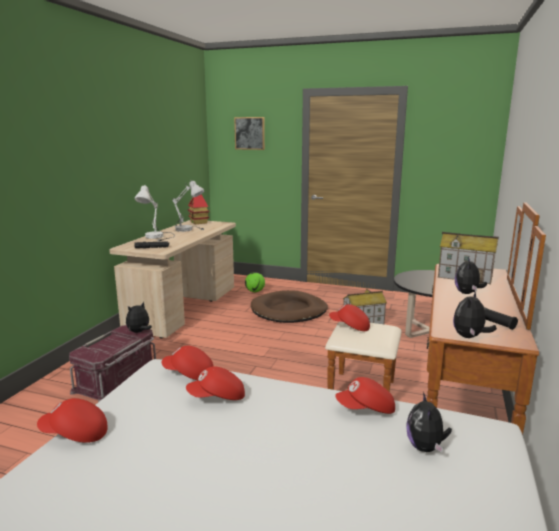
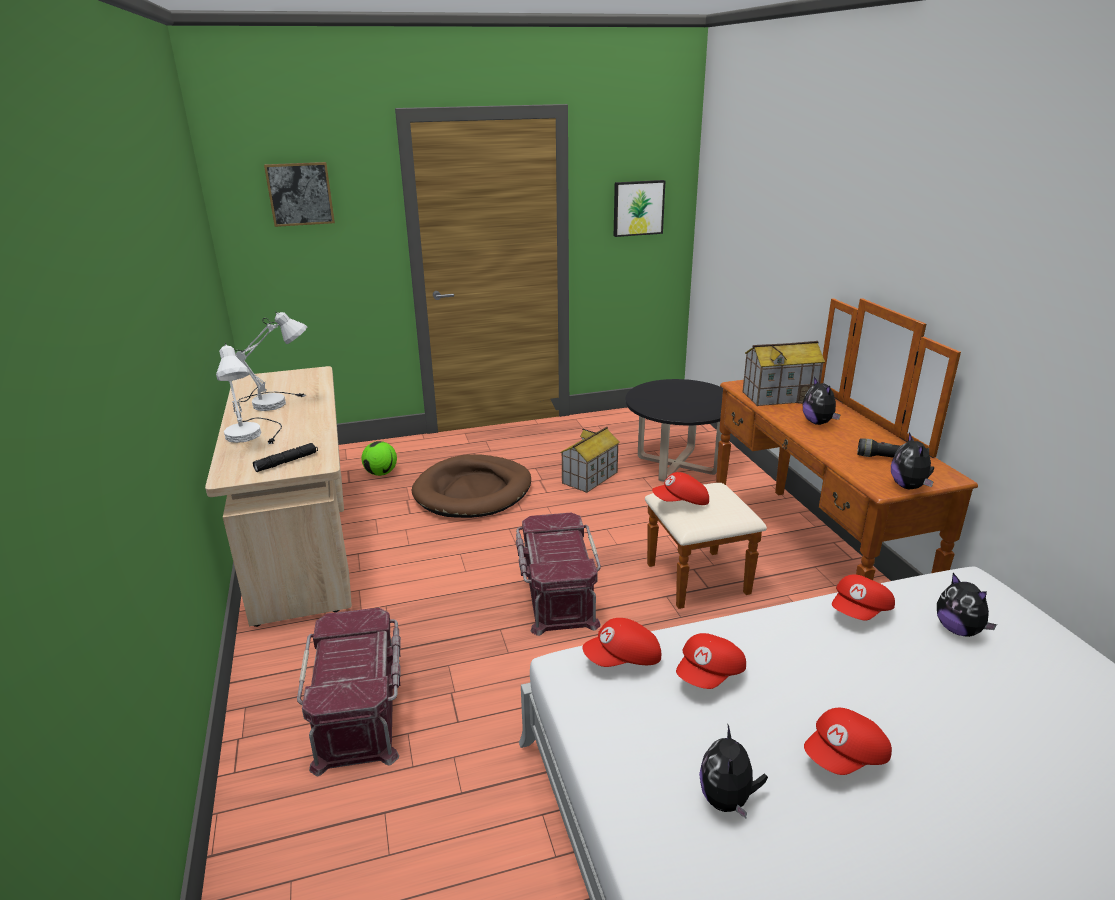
camera: 35 degrees left, 10 degrees up
(75, 434) = (632, 824): red cap -> red cap (845, 757)
(139, 332) = (366, 620): plush toy -> plush toy (727, 800)
(199, 222) = (264, 380): toy house -> none
(268, 367) = (556, 593): none -> red storage box
(454, 155) = (638, 208): none -> picture

